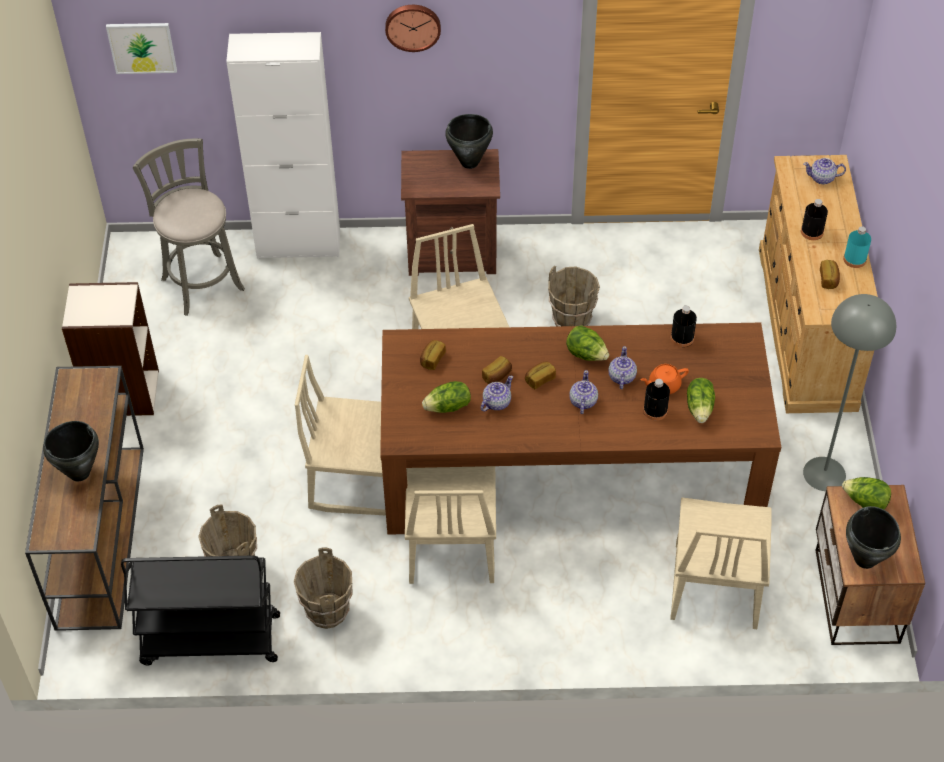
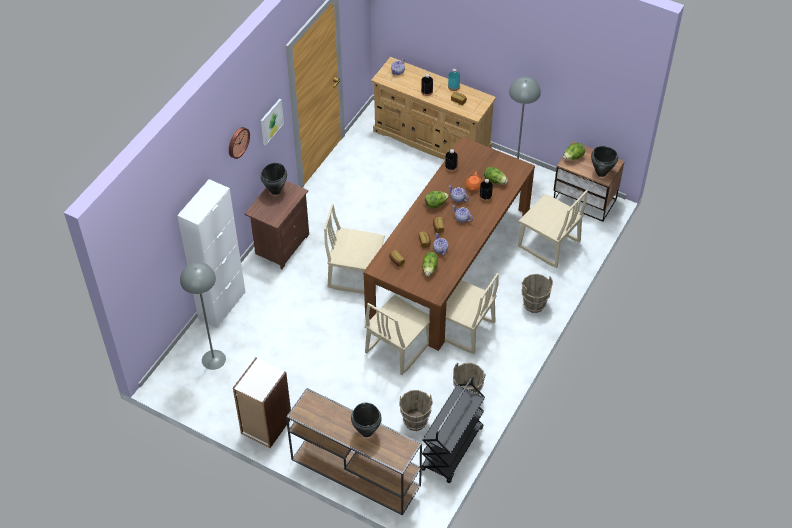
camera: 60 degrees left, 0 degrees up
(142, 47) = (144, 259): picture -> picture (271, 121)
(201, 281) = (213, 359): grey stool -> grey floor lamp
(572, 320) = (362, 220): brown bucket -> brown bucket (534, 304)

